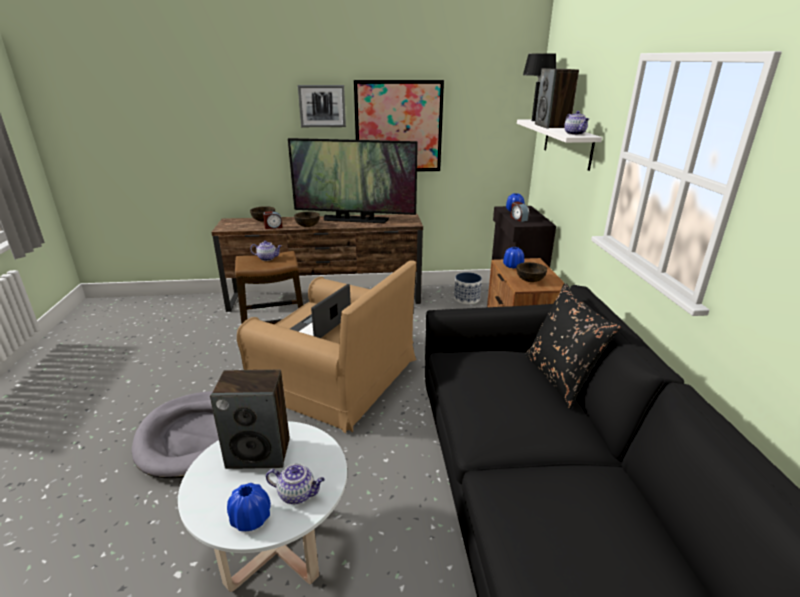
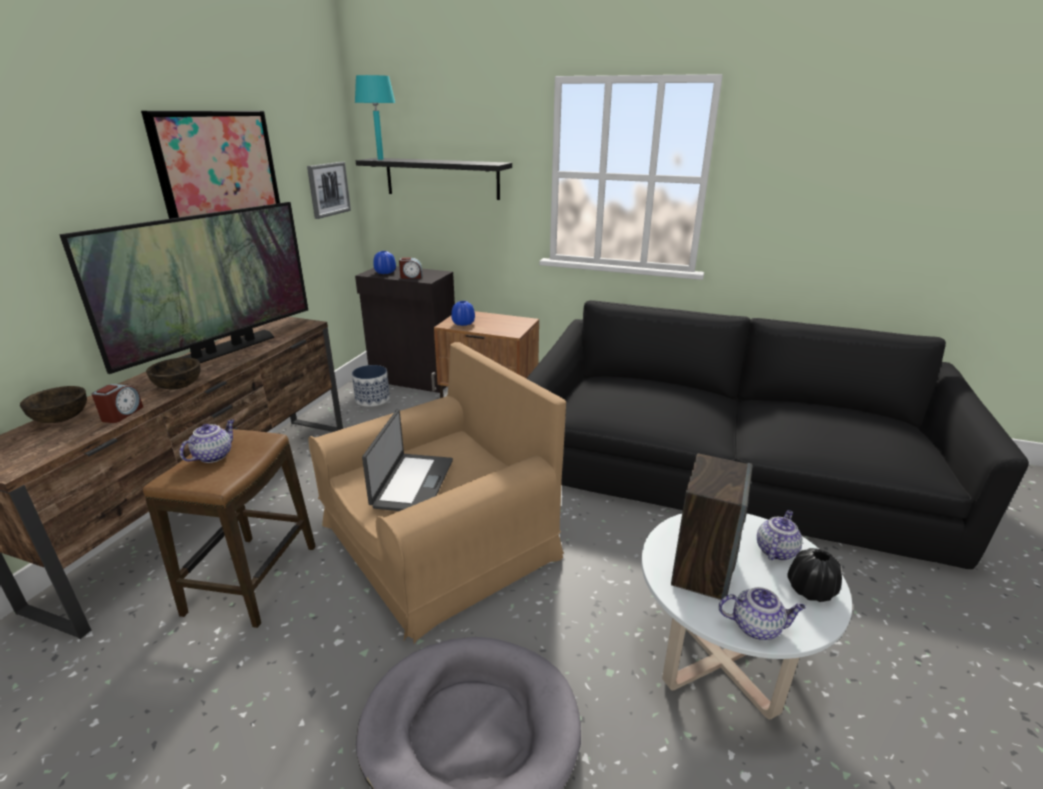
camera: 65 degrees left, 0 degrees up
(251, 519) = (810, 590): blue vase -> black vase
(320, 325) = (412, 483): laptop -> laptop turned 135 degrees counterclockwise
(322, 106) = (98, 163): picture -> picture (328, 189)
(530, 280) = (503, 326): brown bowl -> none
(533, 121) = (380, 159): black table lamp -> turquoise table lamp
(552, 126) = (428, 161): speaker -> none
(560, 378) = (645, 377): black pillow -> none
(567, 143) = (442, 178): white shelf -> black shelf
(575, 134) = (485, 163): teapot -> teapot (757, 626)

